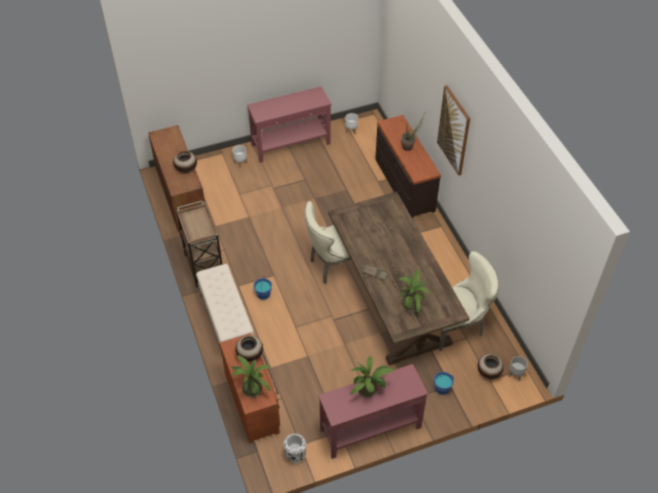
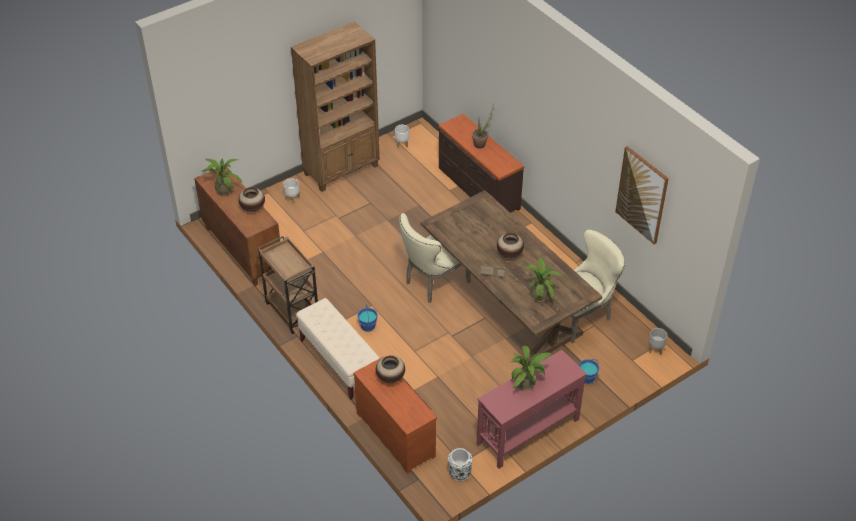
camera: 15 degrees left, 5 degrees down
(252, 387) = (404, 408): potted plant -> potted plant (223, 189)
(291, 144) = (342, 170): red console table -> brown bookcase
(454, 130) = (536, 113): picture -> picture (642, 195)
(488, 372) = (628, 353): vase -> vase (509, 254)

